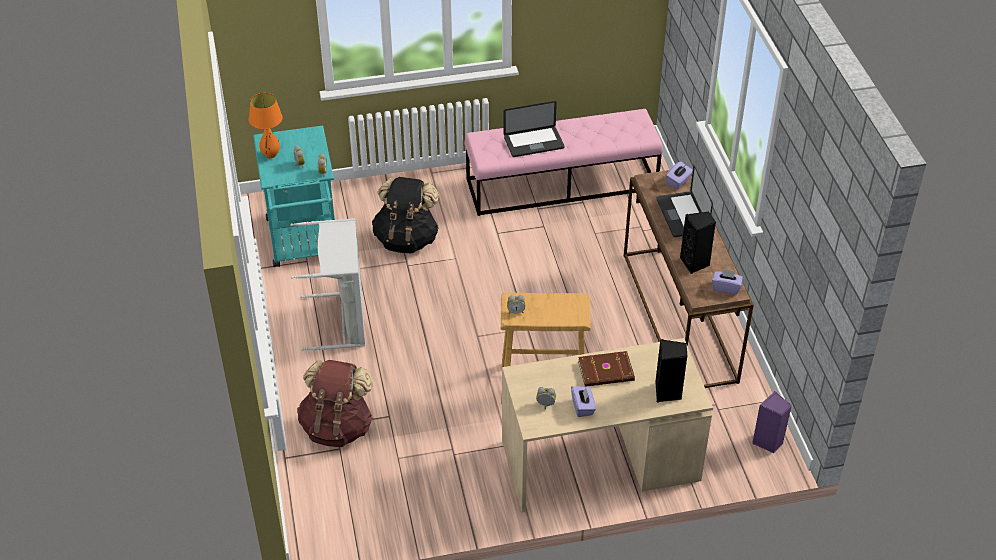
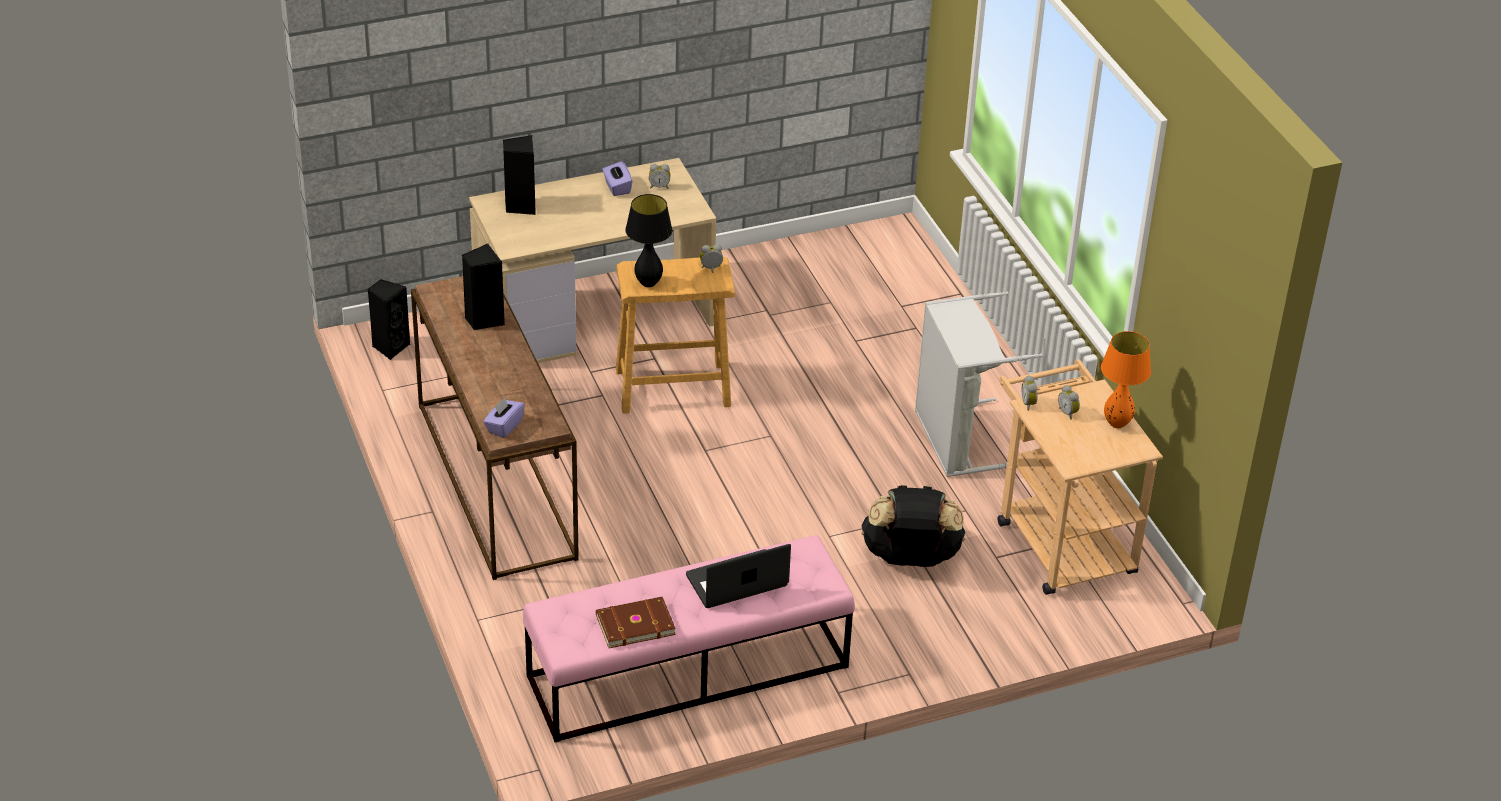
camera: 170 degrees right, 5 degrees down
(304, 244) = (1060, 539): turquoise cart -> beige cart
(337, 427) = (912, 325): brown backpack -> none
(567, 302) = (648, 283): none -> black table lamp
(606, 372) = (593, 220): brown book -> brown book (634, 624)
(682, 215) = (500, 379): laptop -> none
(726, 288) = (445, 294): purple tissue box -> none
(768, 442) = (390, 347): purple speaker -> black speaker

